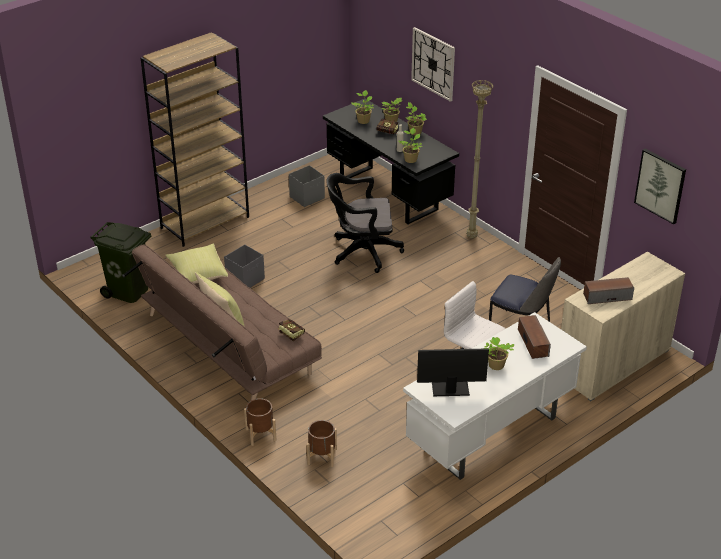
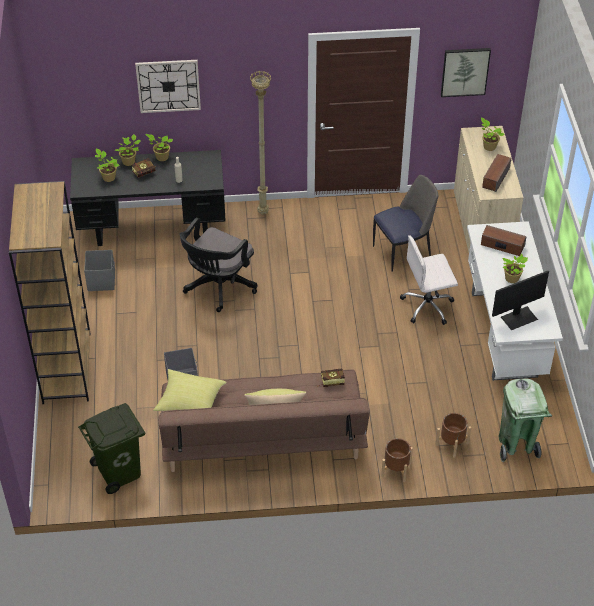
camera: 55 degrees left, 10 degrees up
(361, 499) = (516, 445): none -> green trash can
(410, 159) = (200, 181): potted plant -> potted plant (488, 146)
(450, 389) = (519, 317): monitor -> monitor turned 150 degrees counterclockwise

